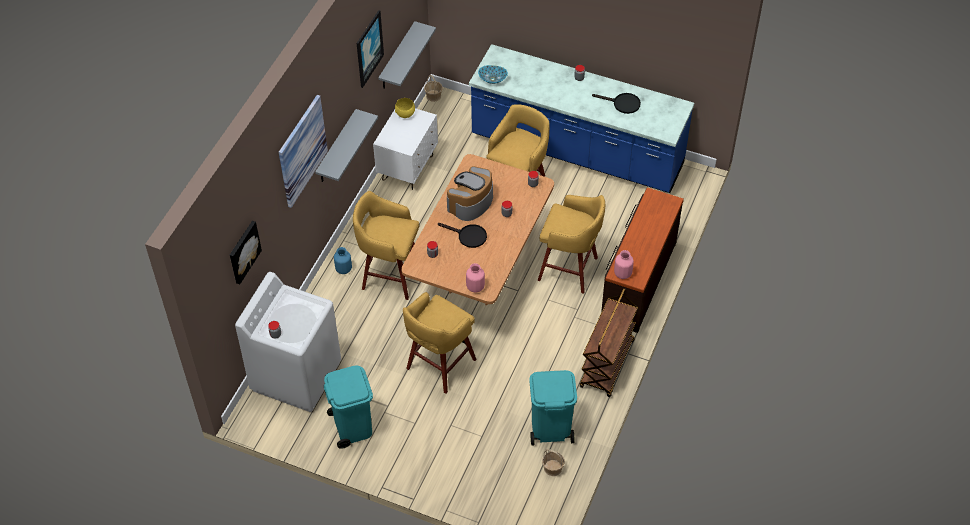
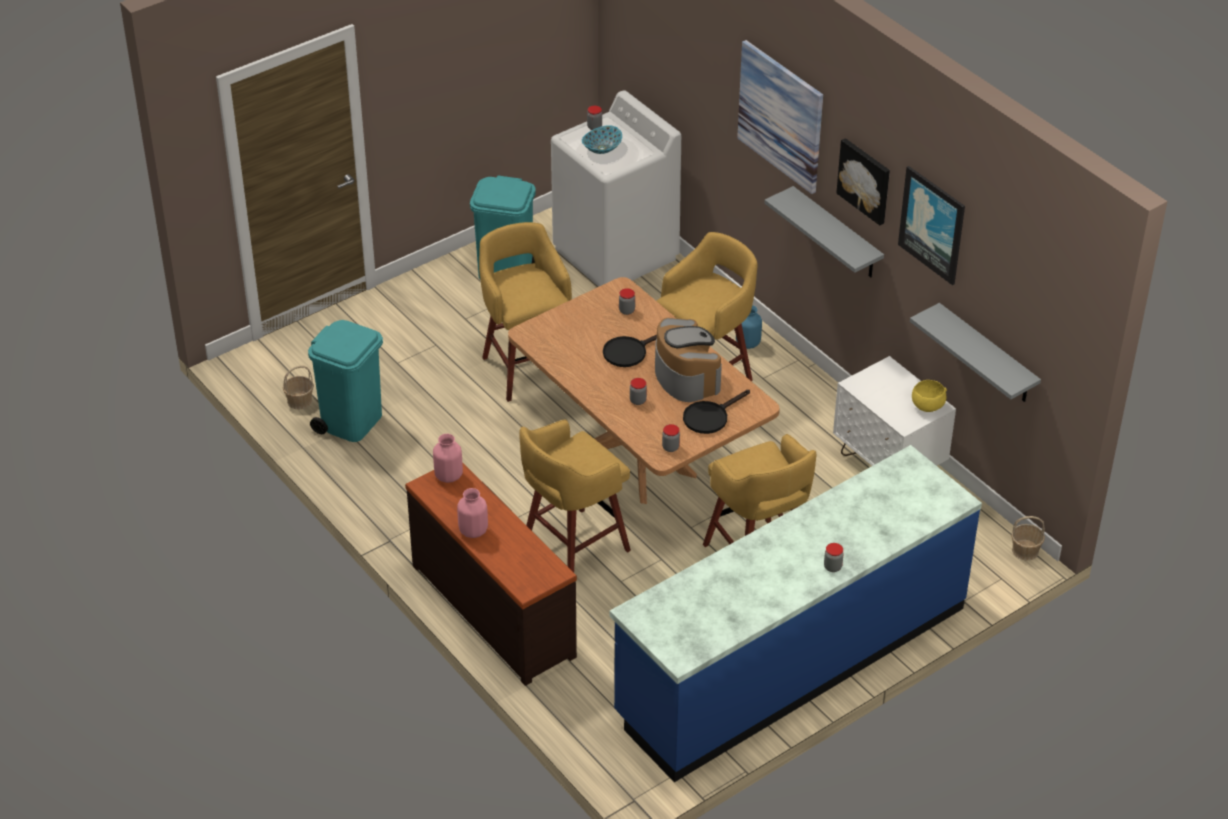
camera: 120 degrees right, 10 degrees down
(243, 251) = (669, 51): picture -> picture (865, 180)
(475, 287) = (542, 326): pink vase -> pink vase (473, 531)
(492, 79) = (899, 471): bowl -> bowl (602, 149)
(607, 364) = (391, 513): brown cart -> none
(622, 104) = (739, 590): black frying pan -> black frying pan (710, 417)

